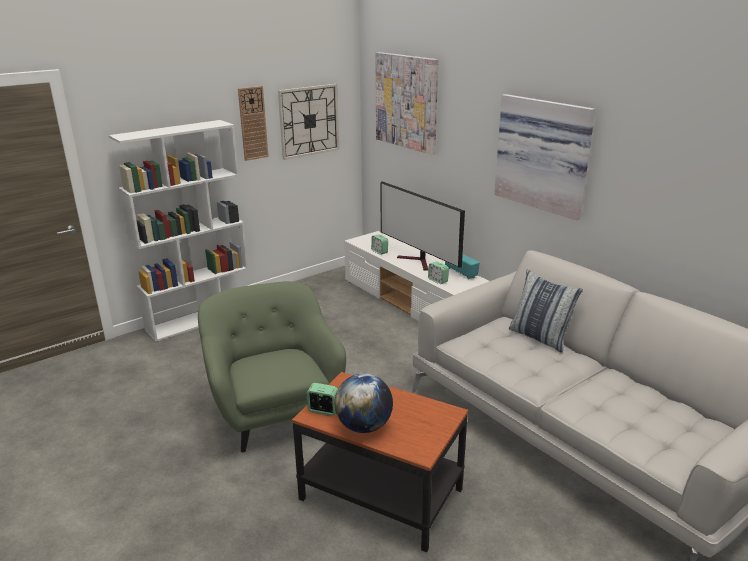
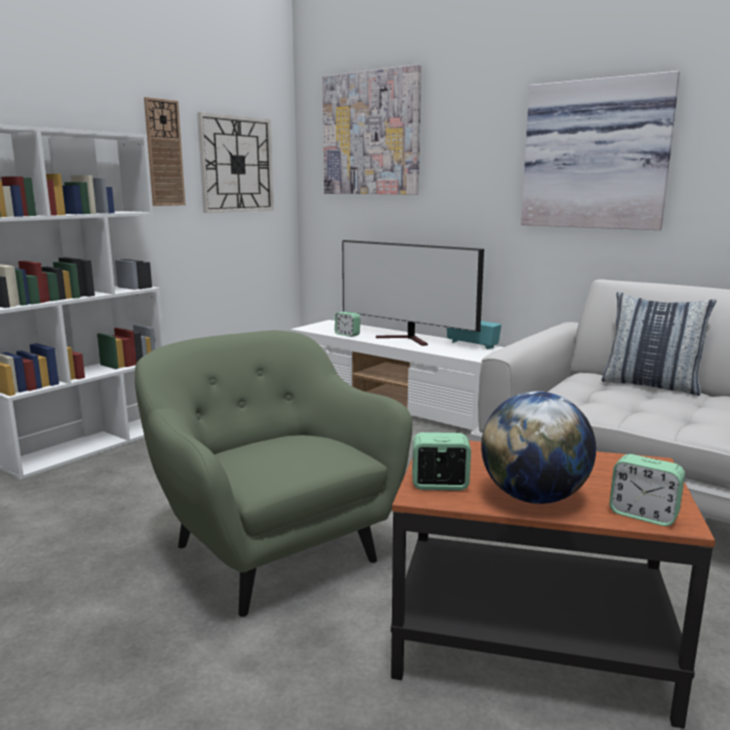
camera: 15 degrees left, 10 degrees down
(438, 281) = (450, 353): alarm clock -> alarm clock (643, 515)

